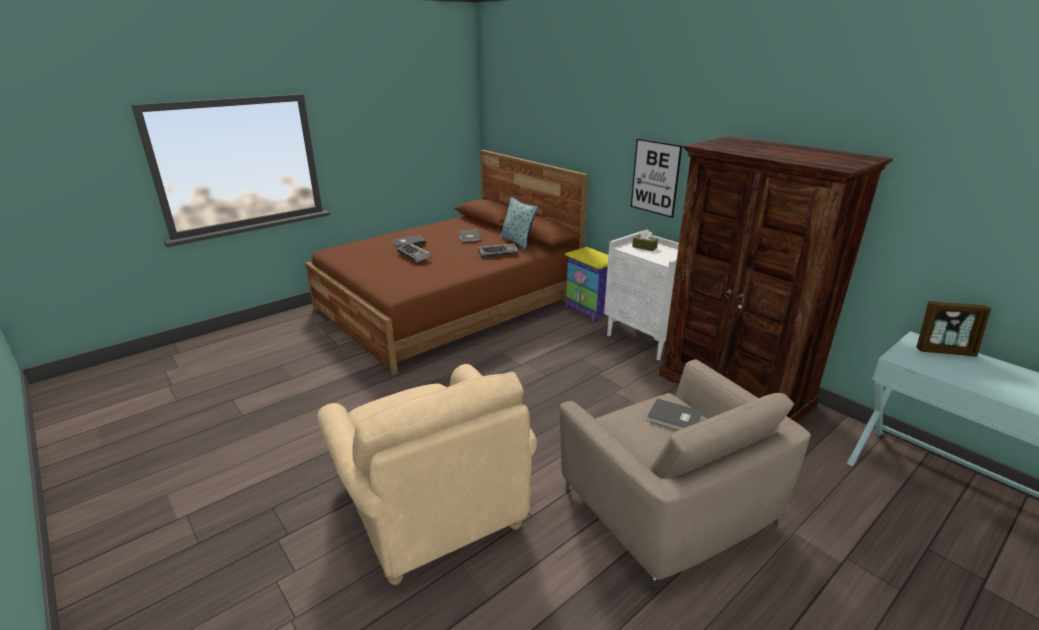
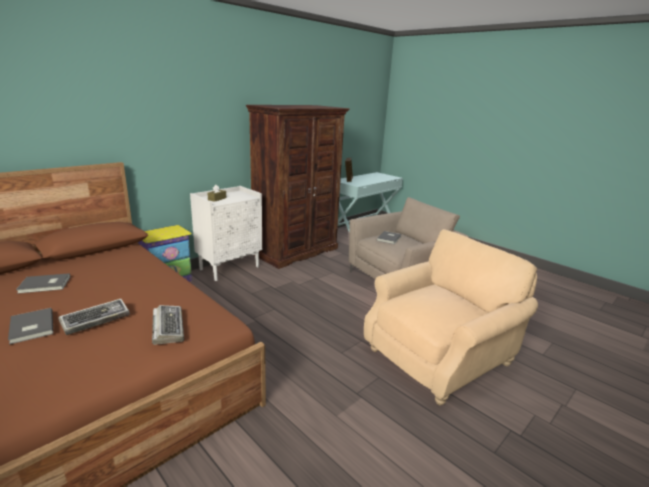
camera: 95 degrees left, 5 degrees down
(498, 253) = (131, 267): keyboard -> keyboard (168, 327)
(517, 242) = (97, 258): pillow -> none
(655, 177) = (192, 146): picture -> none

